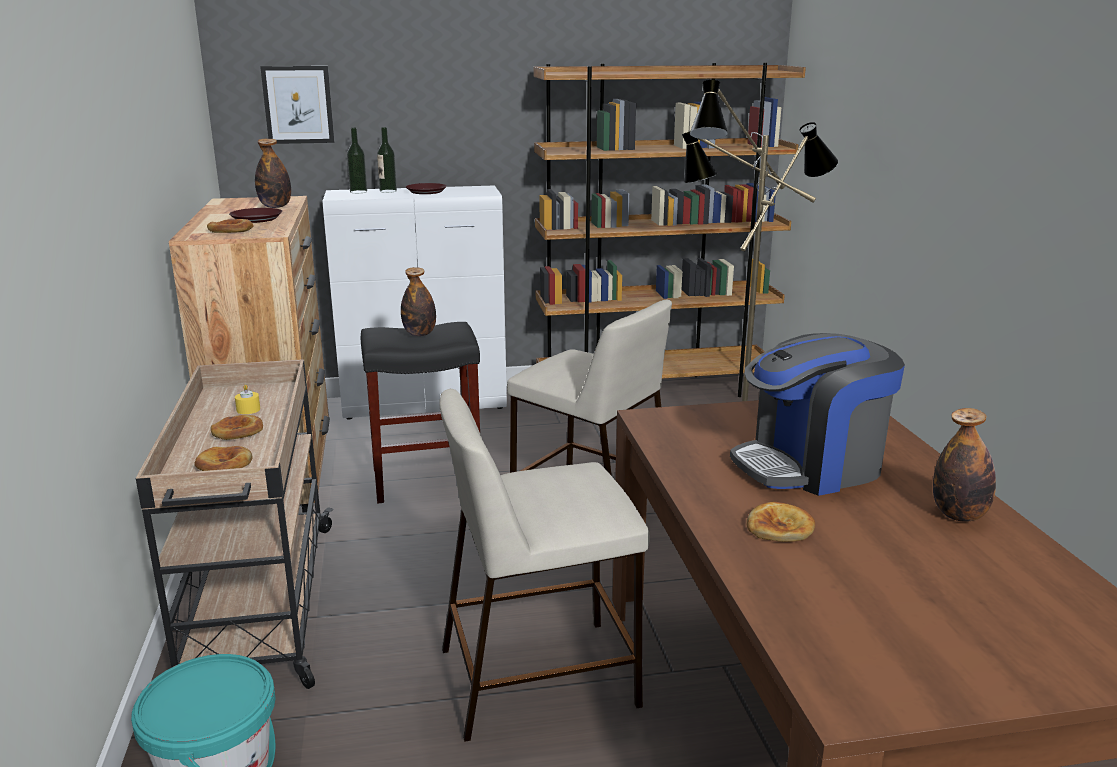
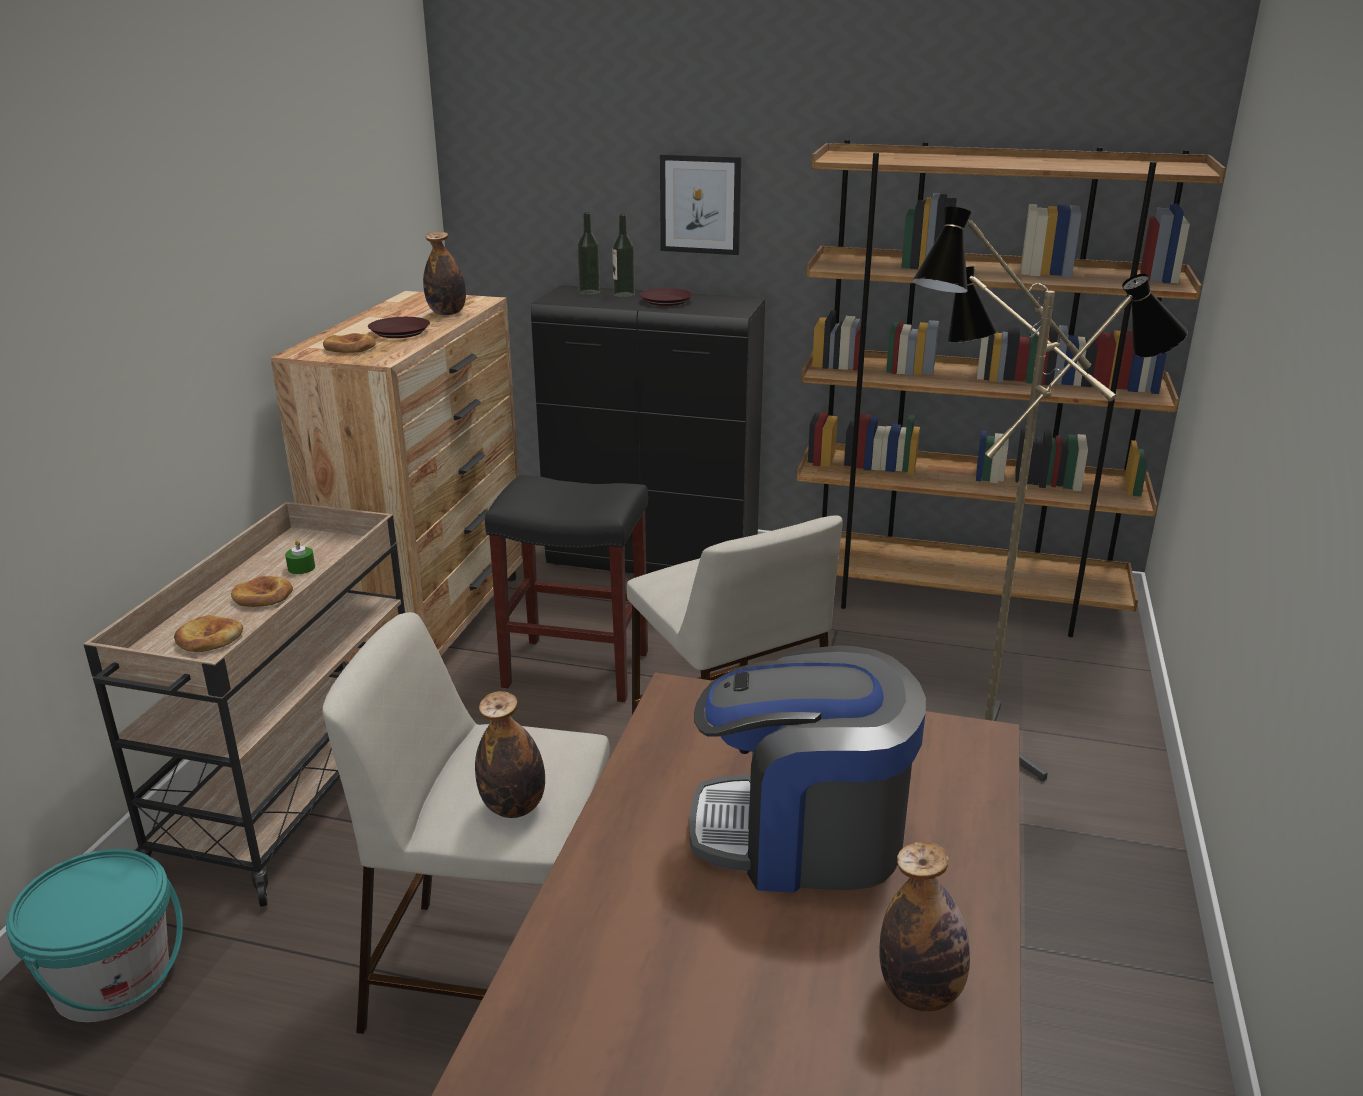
camera: 25 degrees right, 5 degrees up
(248, 409) = (301, 568): yellow candle -> green candle
(298, 105) = (534, 178): picture -> picture (700, 204)
(419, 334) = (568, 495): bottle -> bottle (513, 807)
(426, 404) = (654, 563): white cabinet -> black cabinet
(780, 527) = (648, 928): bread -> none

